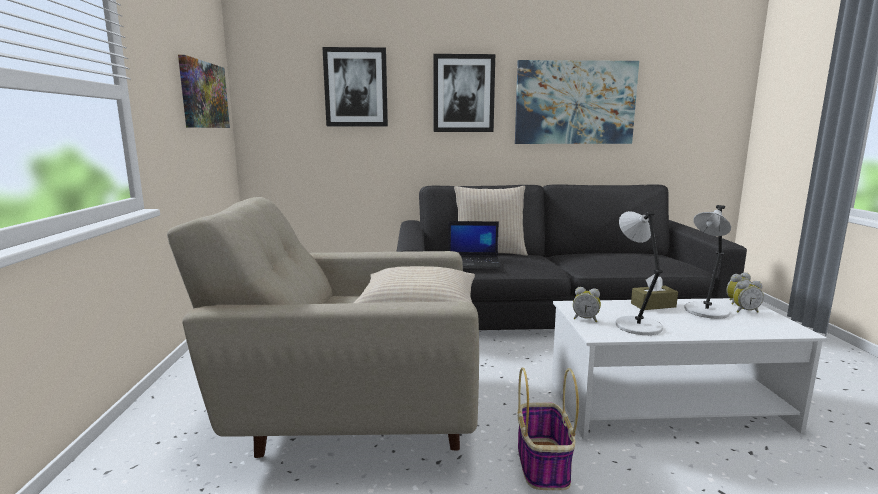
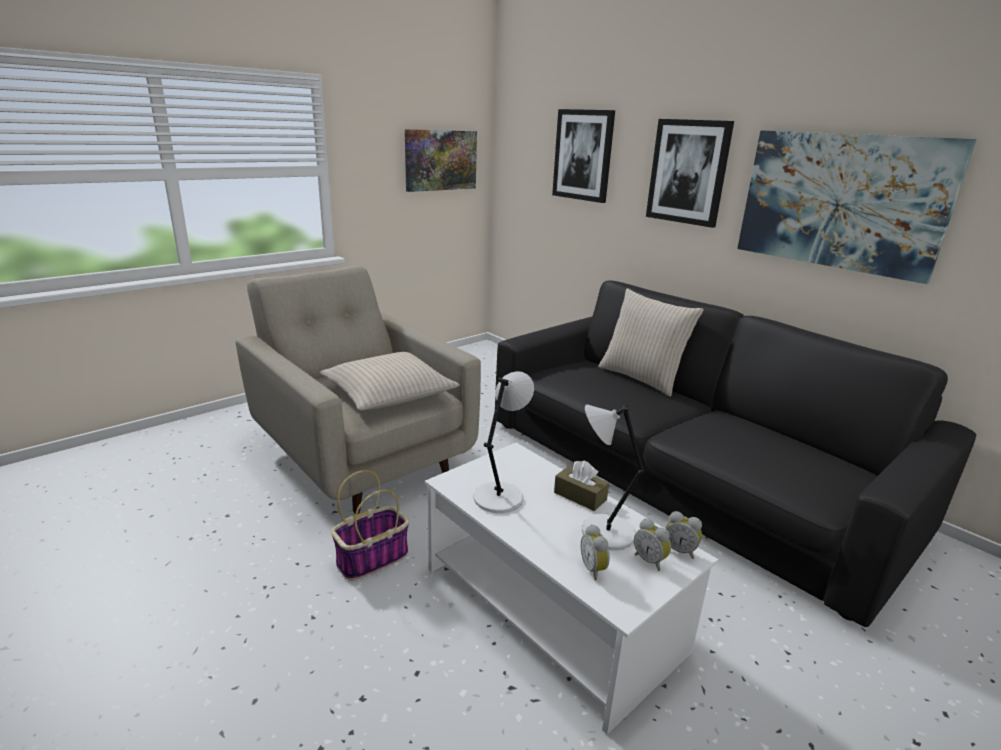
camera: 50 degrees right, 10 degrees up
(474, 262) = (574, 379): laptop -> none
(585, 319) = (483, 468): alarm clock -> alarm clock (594, 569)

